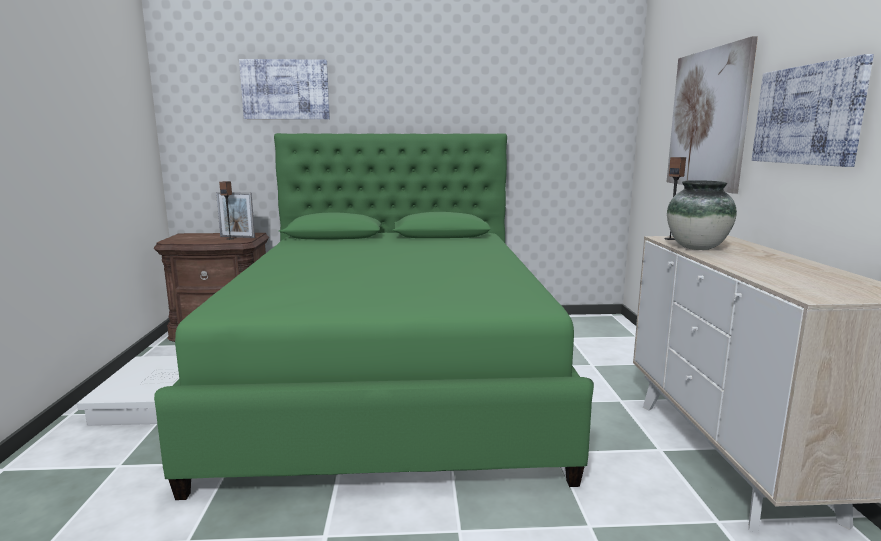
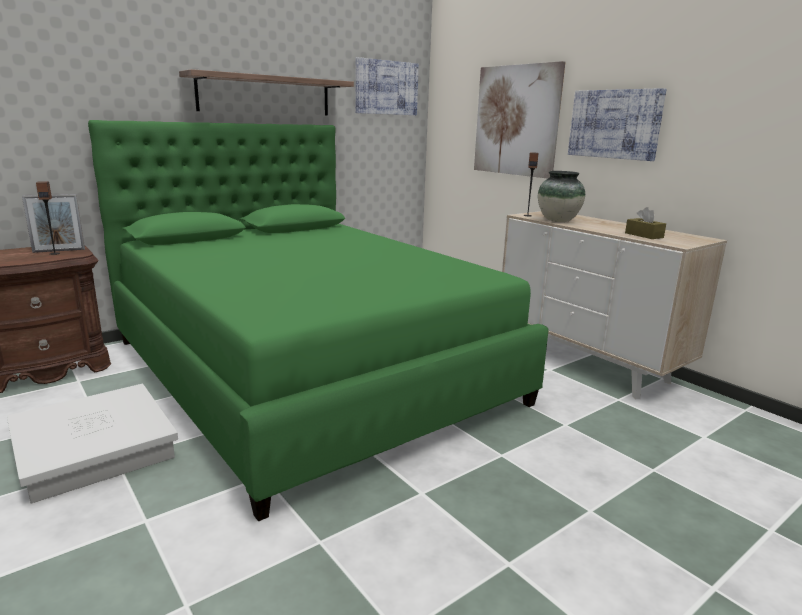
camera: 35 degrees left, 5 degrees up
(285, 89) = (93, 65): picture -> picture (386, 87)
(436, 107) = (265, 95): none -> shelf
(785, 278) = (644, 235): none -> brown tissue box

